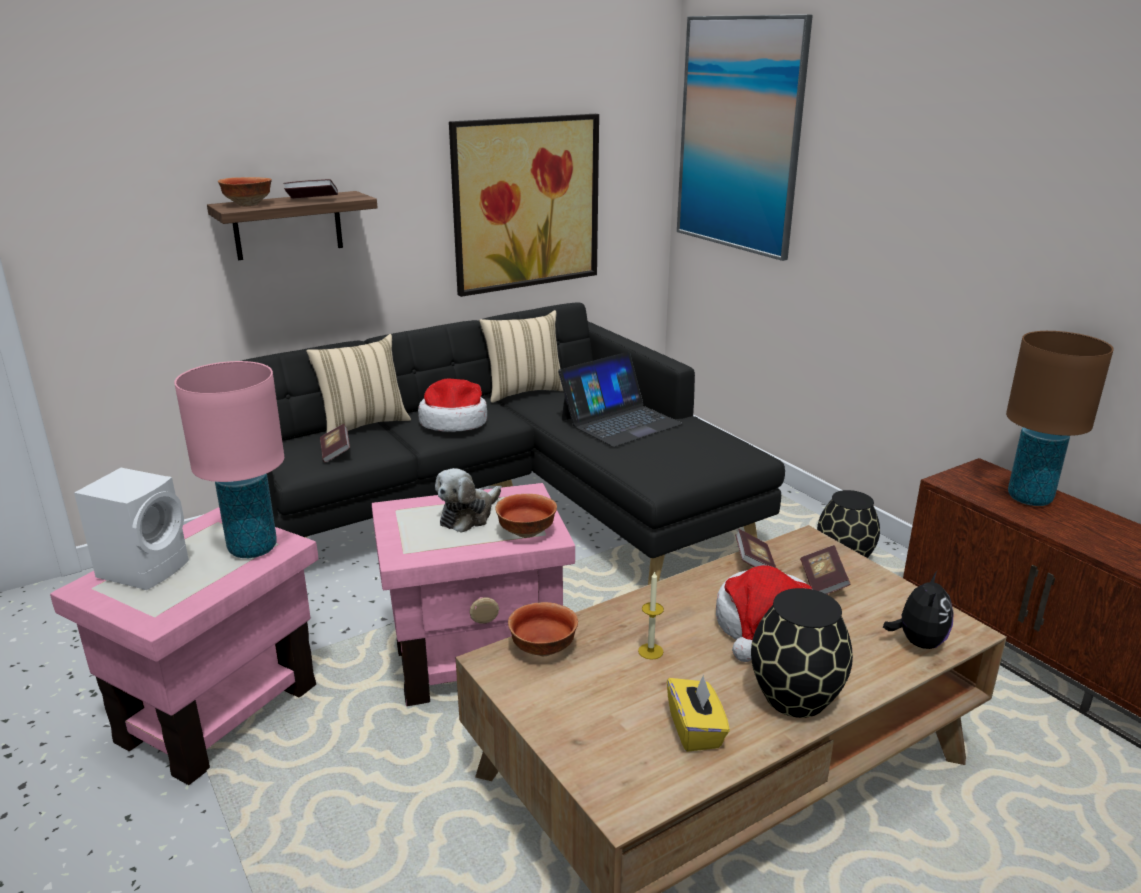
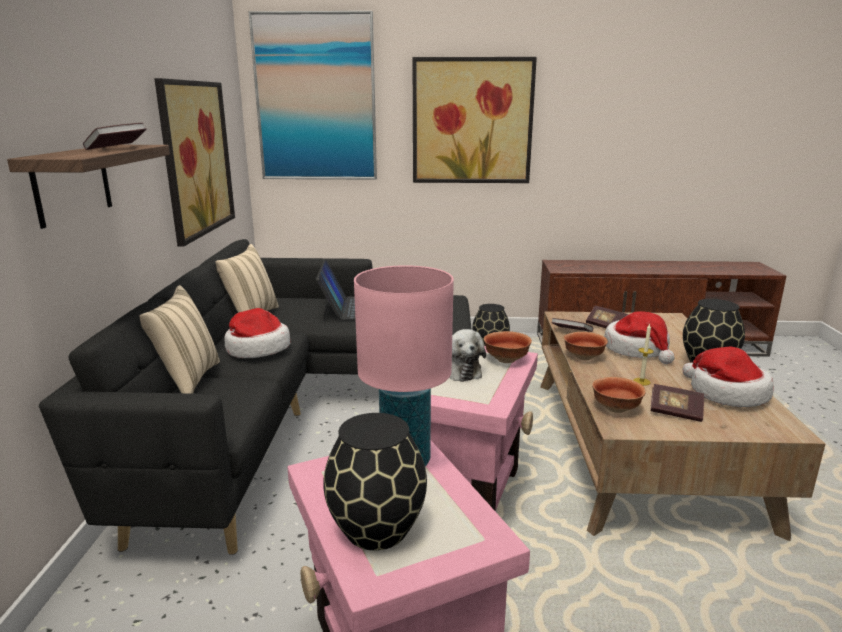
camera: 55 degrees left, 5 degrees down
(146, 568) = (375, 529): white speaker -> black vase
(247, 204) = (67, 154): bowl -> bowl (583, 357)
(335, 452) = (222, 403): book -> book (675, 412)
(695, 730) = (726, 393): yellow tissue box -> hat
(914, 197) = (472, 121): none -> picture
(917, 642) = (675, 327): plush toy -> none
(1029, 498) = (591, 265): brown table lamp -> none

